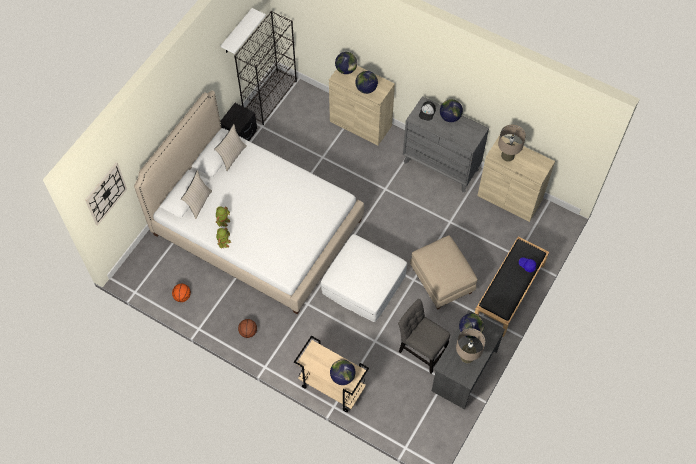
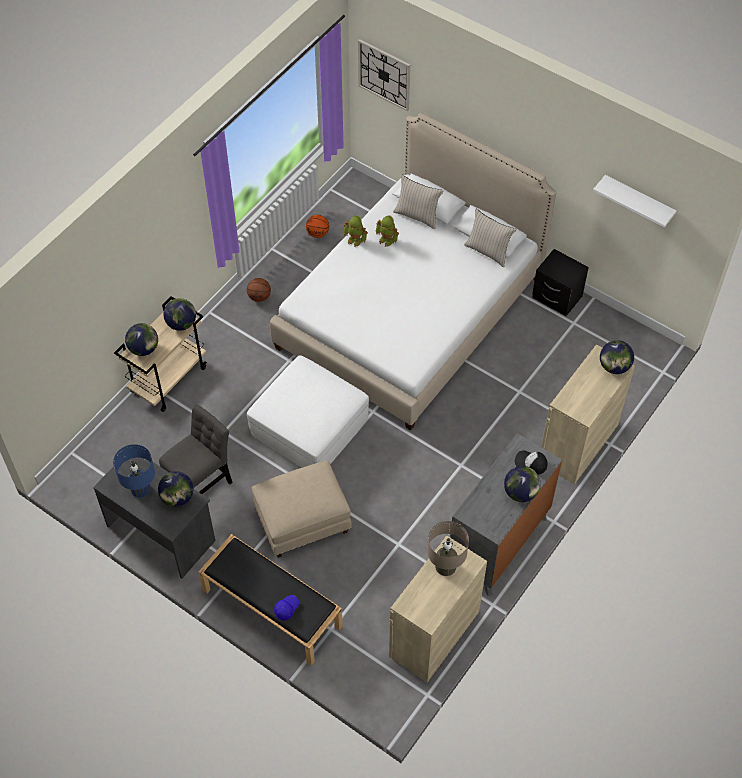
camera: 95 degrees right, 5 degrees down
(270, 98) = (624, 334): black bookcase -> none
(366, 89) = (578, 389): globe -> globe (181, 324)
(467, 356) = (140, 489): beige table lamp -> blue table lamp

